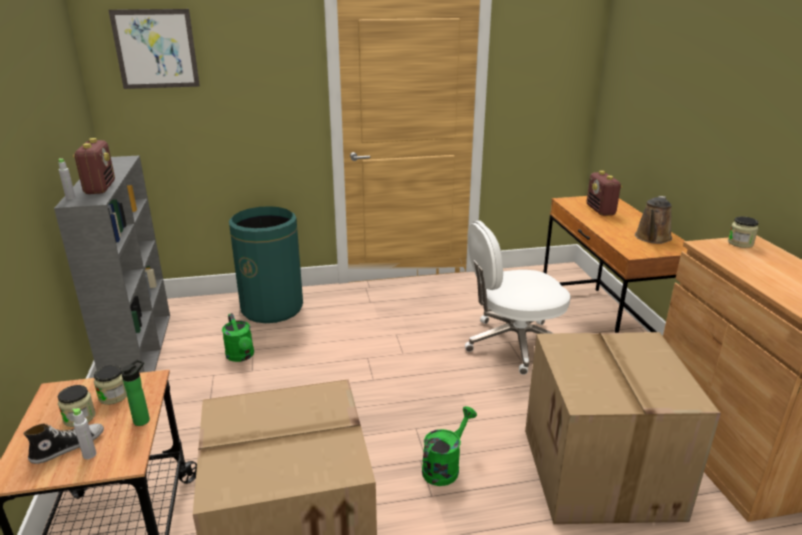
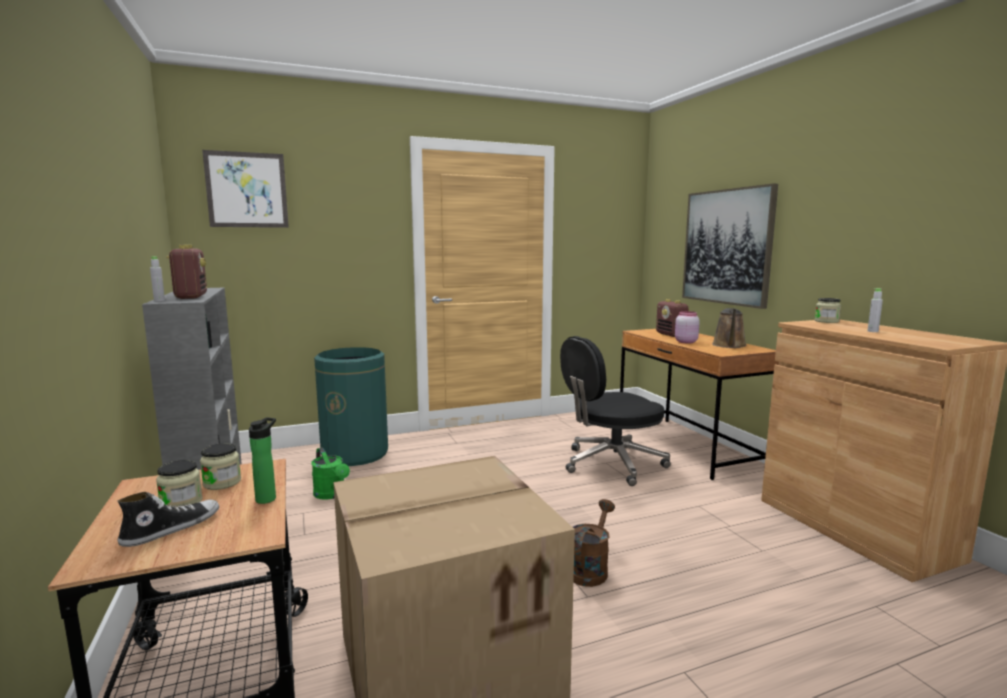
camera: 10 degrees left, 15 degrees down
(89, 455) = (204, 533): grey bottle -> grey bottle (872, 331)
(444, 467) = (590, 568): green watering can -> brown watering can
(514, 344) = (611, 464): white office chair -> black office chair
(602, 473) = (752, 557): cardboard box -> none
(607, 227) = (685, 342): none -> pink jar
(674, 119) = (727, 247): none -> picture

